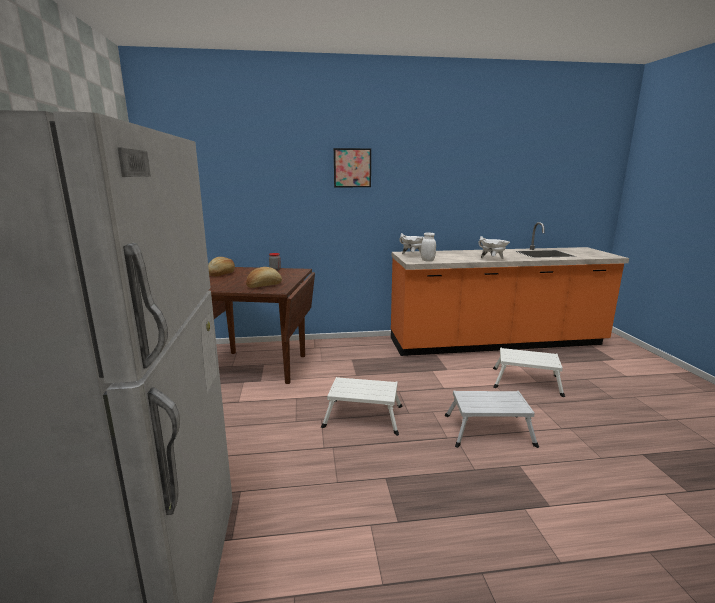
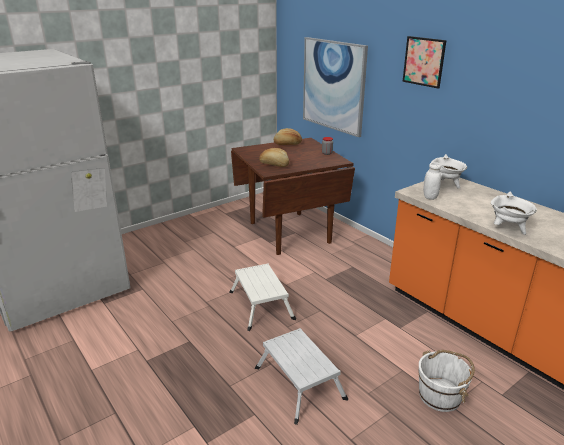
camera: 60 degrees right, 10 degrees up
(245, 206) = (333, 85): none -> picture
(527, 381) = (440, 395): white step ladder -> white bucket

